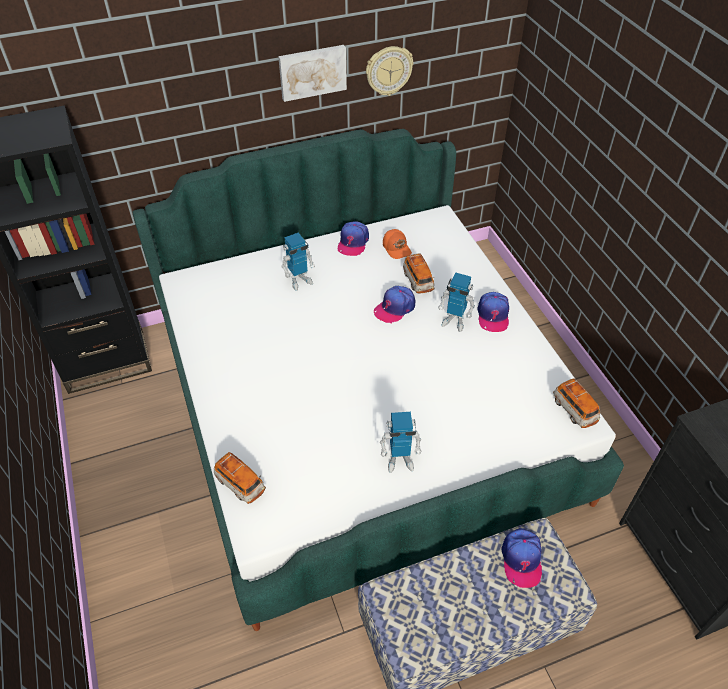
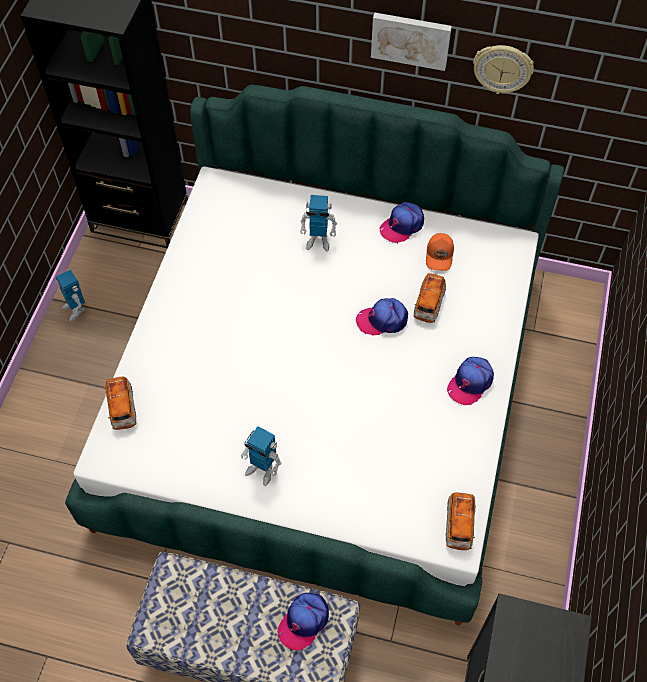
camera: 35 degrees right, 10 degrees up
(454, 321) = (426, 367): toy robot -> toy robot (75, 309)

